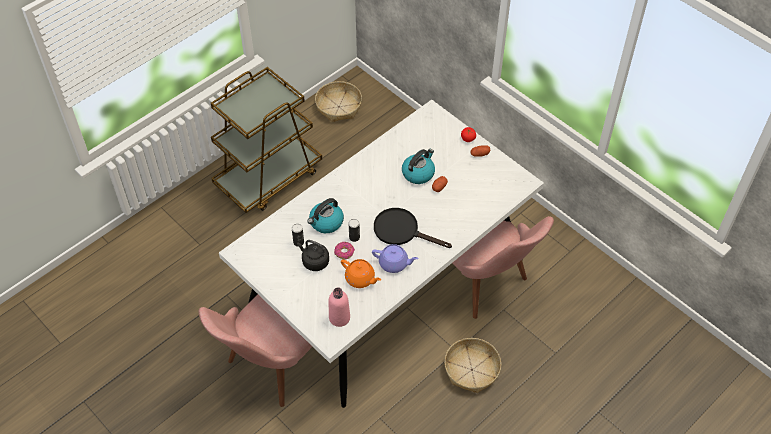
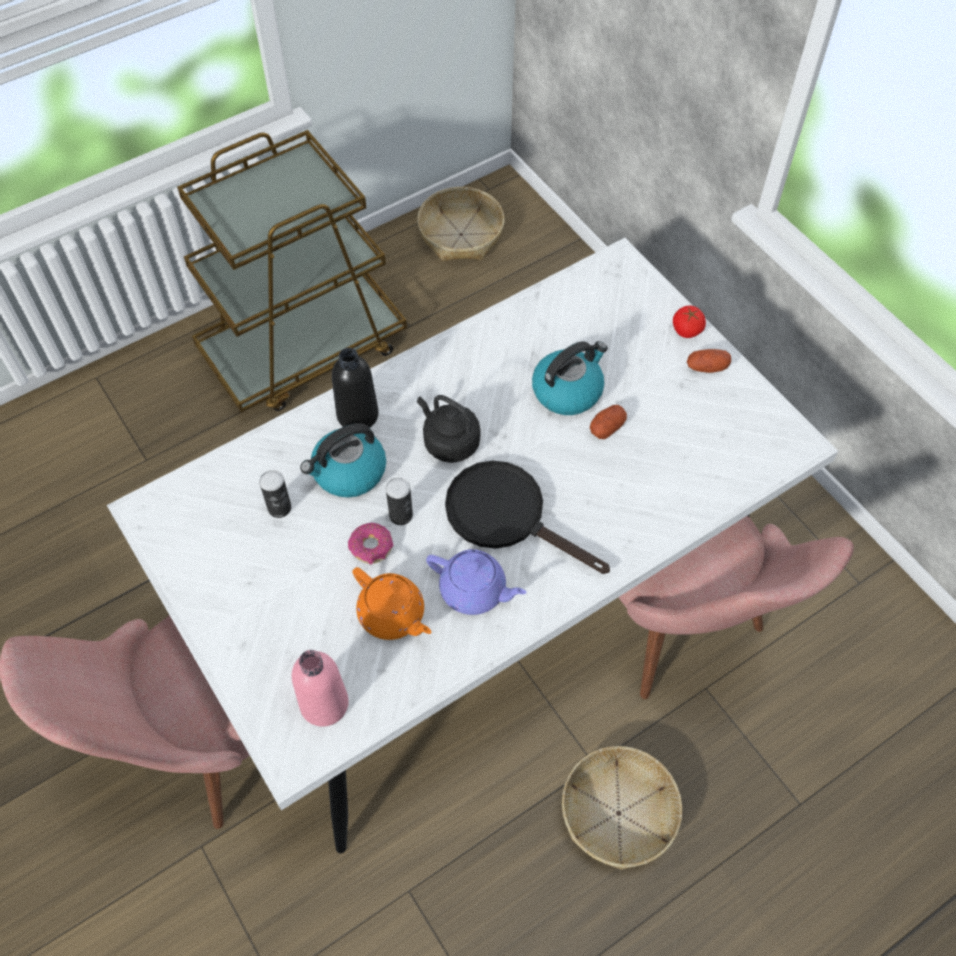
camera: 10 degrees right, 5 degrees up
(314, 261) = (301, 558): black kettle -> black kettle (449, 442)
(324, 197) = (357, 415): none -> black bottle

